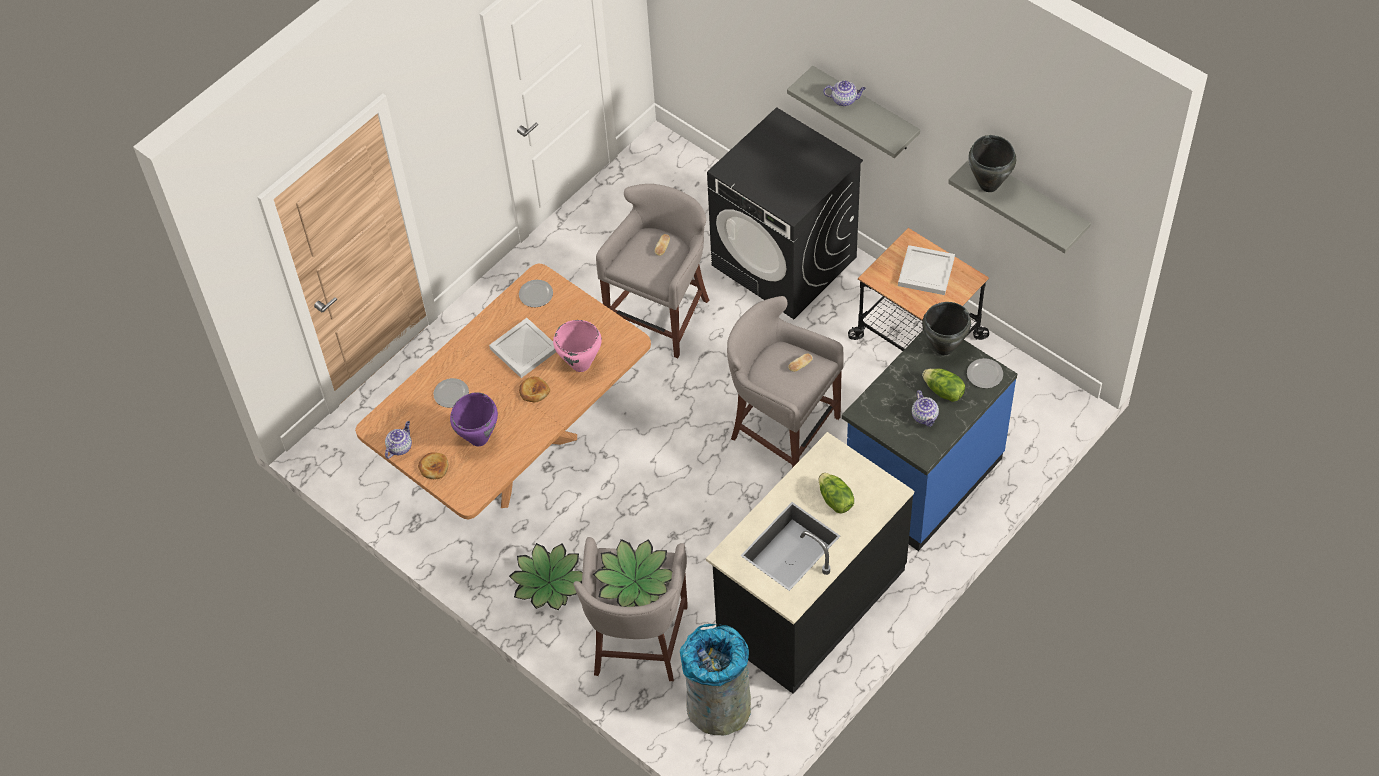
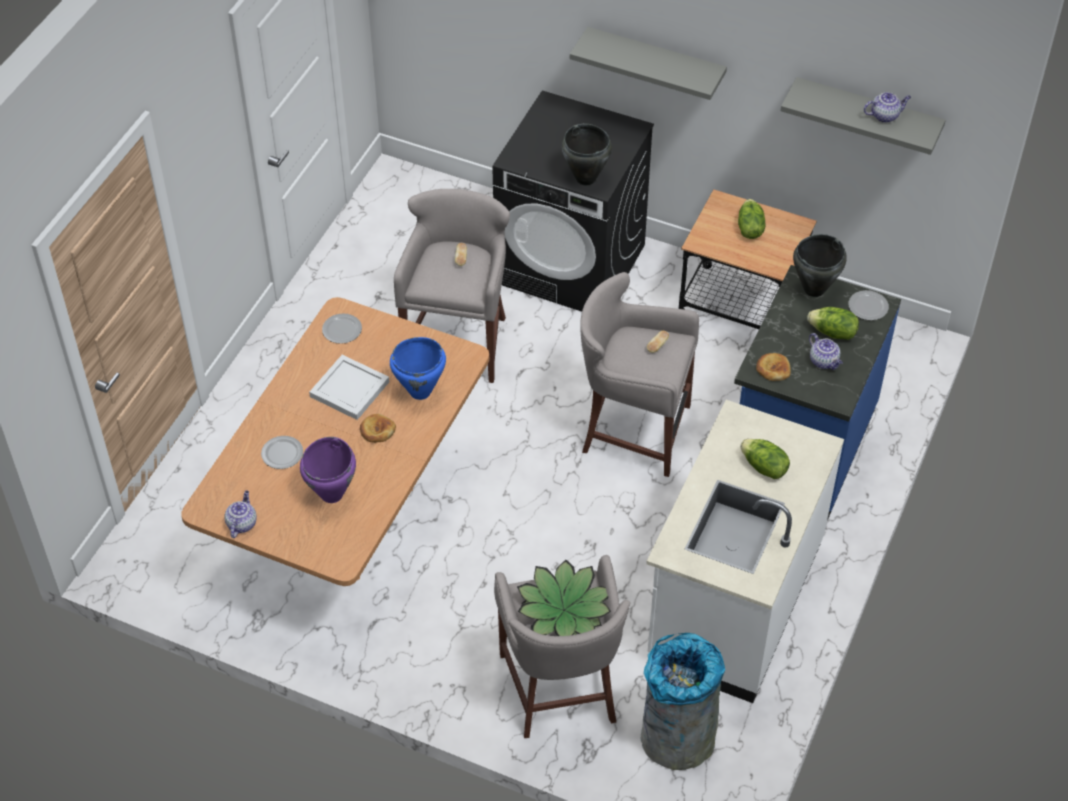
camera: 20 degrees left, 5 degrees down
(434, 467) = (290, 536): bread -> bread (773, 369)
(548, 582) = (435, 649): potted plant -> none
(581, 365) = (420, 392): pink cooking pot -> blue cooking pot
(809, 602) = (732, 601): black counter -> white counter
(844, 99) = (635, 52): teapot -> teapot (885, 115)
(925, 272) = (749, 228): white tray -> lettuce
(988, 185) = (825, 103): black cooking pot -> black cooking pot (585, 179)

